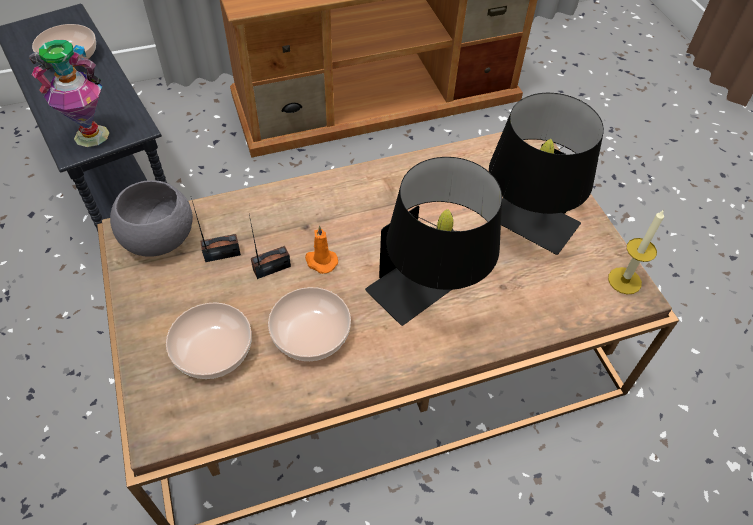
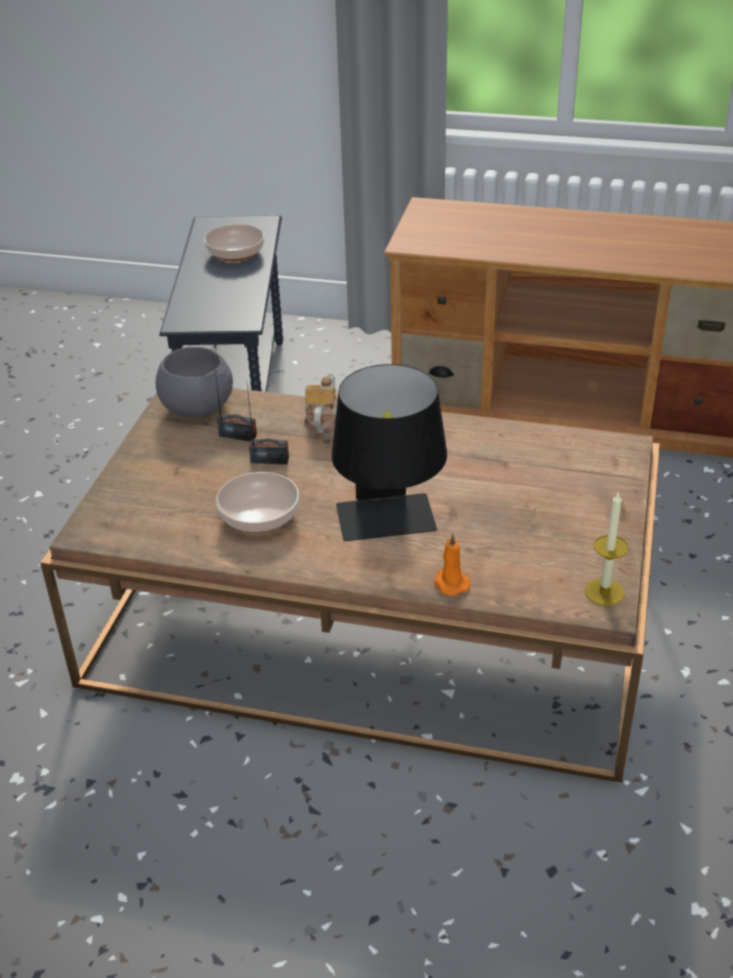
camera: 35 degrees right, 15 degrees down
(92, 135) = (204, 315): vase -> none
(212, 351) = (170, 497): bowl -> none
(285, 206) = (323, 420): none -> teapot
(320, 261) = (316, 470): orange candle -> orange candle (450, 583)
(525, 231) = (538, 516): black table lamp -> none

